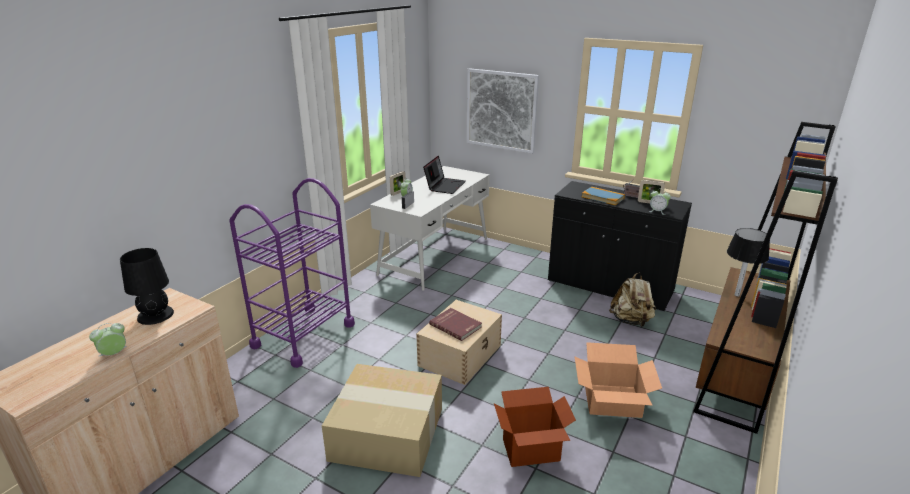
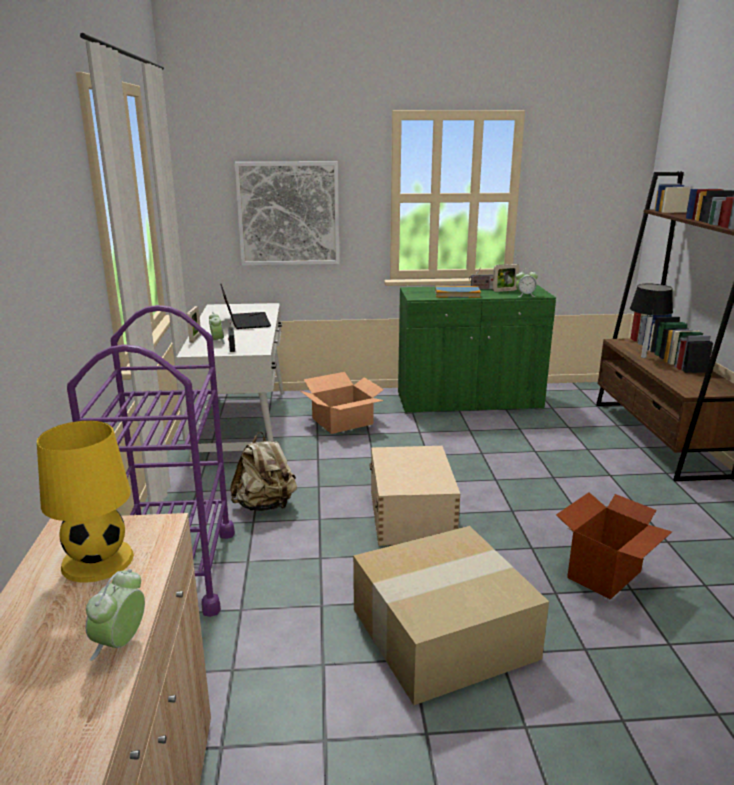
camera: 35 degrees left, 5 degrees down
(155, 315) = (98, 561): black table lamp -> yellow table lamp
(456, 325) = (411, 472): red book -> none
(609, 286) = (469, 402): black cabinet -> green cabinet
(612, 401) = (607, 498): cardboard box -> cardboard box (343, 421)
(631, 321) = (527, 425): beige backpack -> beige backpack (265, 505)

